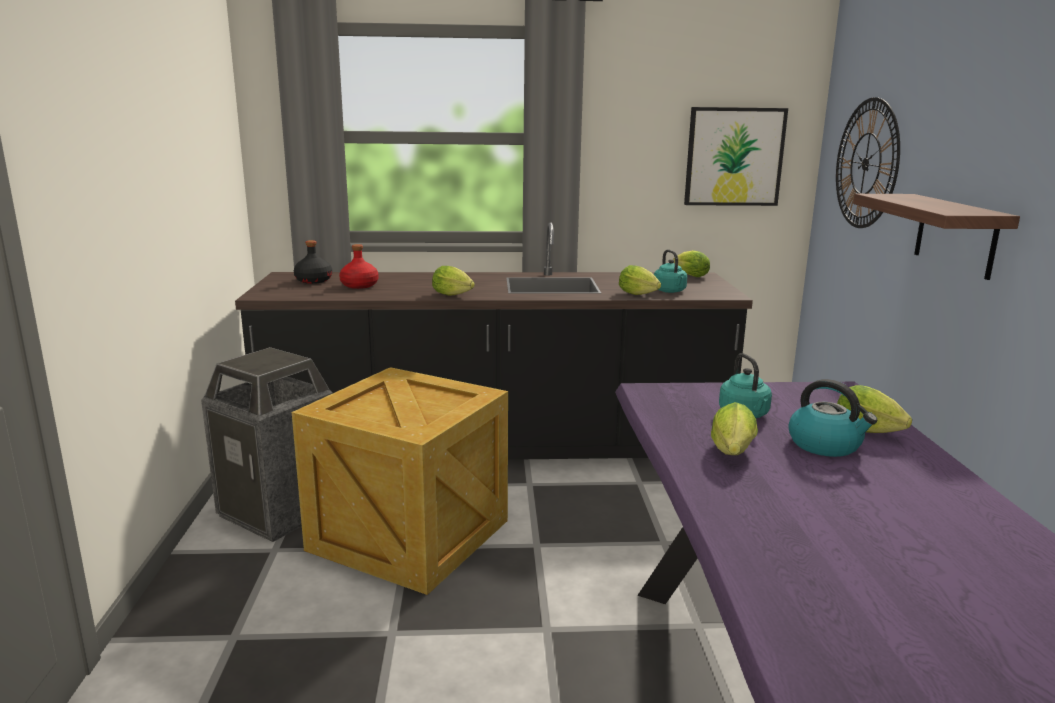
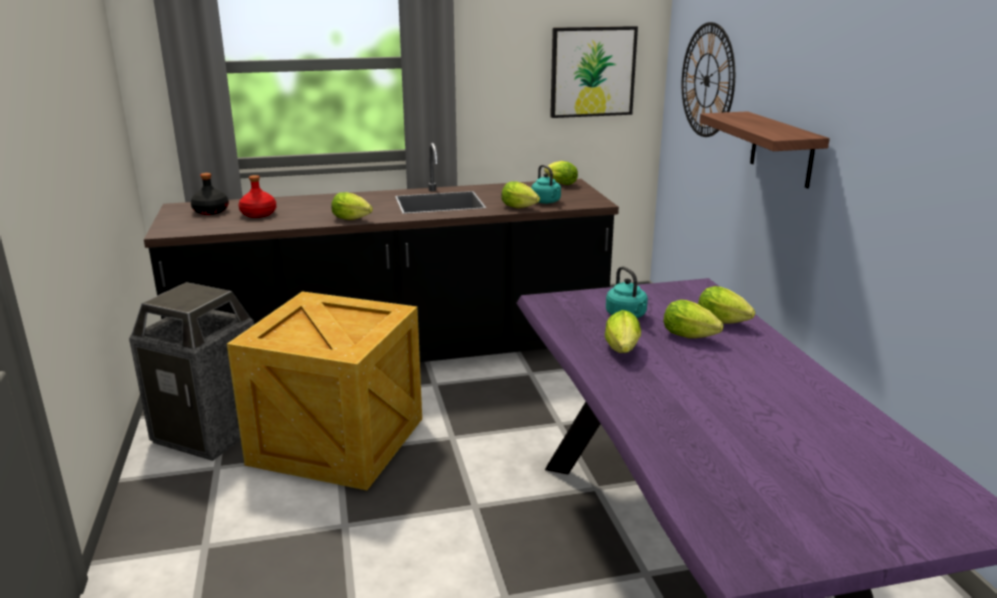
camera: 10 degrees left, 5 degrees up
(825, 445) = (692, 337): kettle -> lettuce

